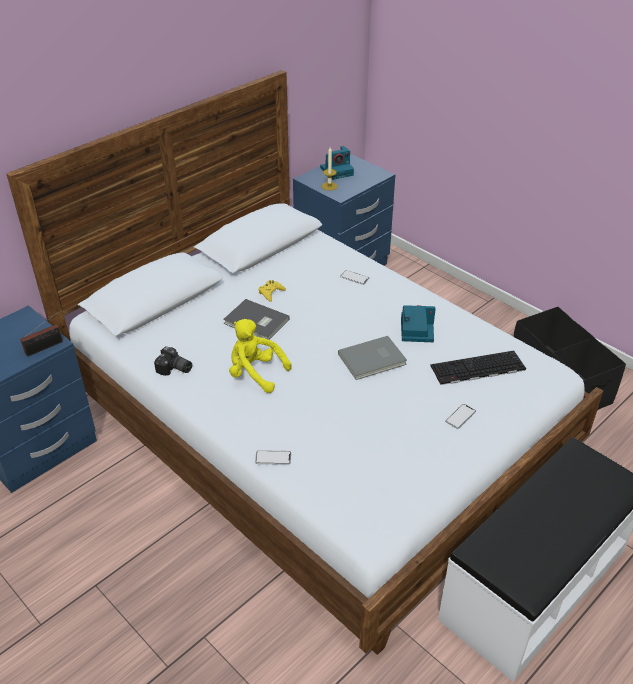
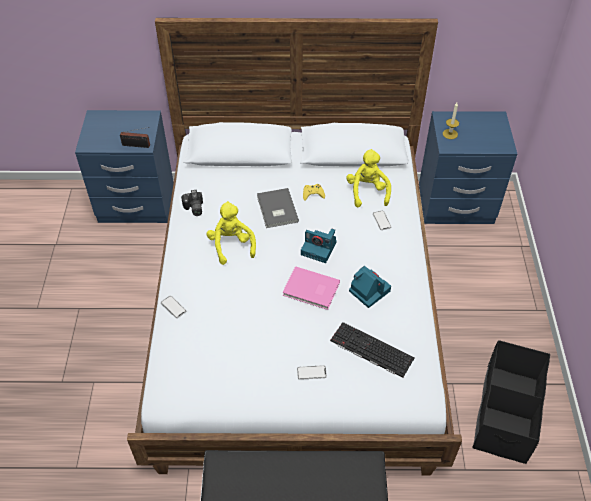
camera: 45 degrees right, 10 degrees up
(313, 265) = (367, 192): none -> yellow plush toy
(337, 171) = (474, 124): camera -> camera (319, 248)
(373, 360) = (311, 290): grey book -> pink book

